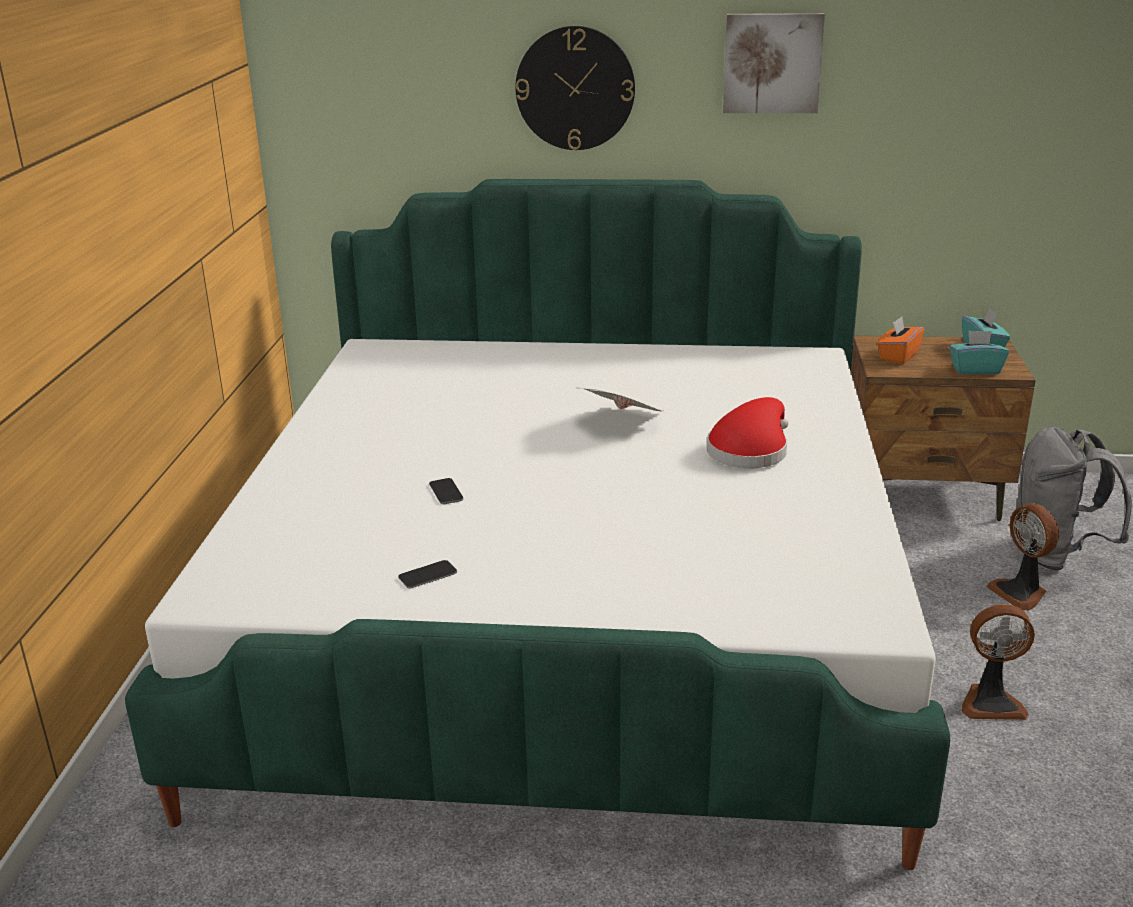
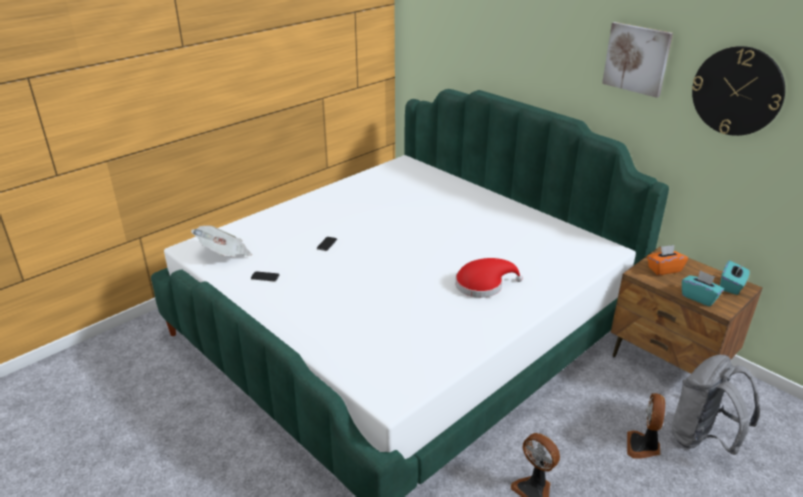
camera: 40 degrees right, 5 degrees up
(575, 88) = (529, 49): wall clock -> wall clock (737, 91)
(624, 423) = (449, 245): newspaper -> newspaper (224, 254)

